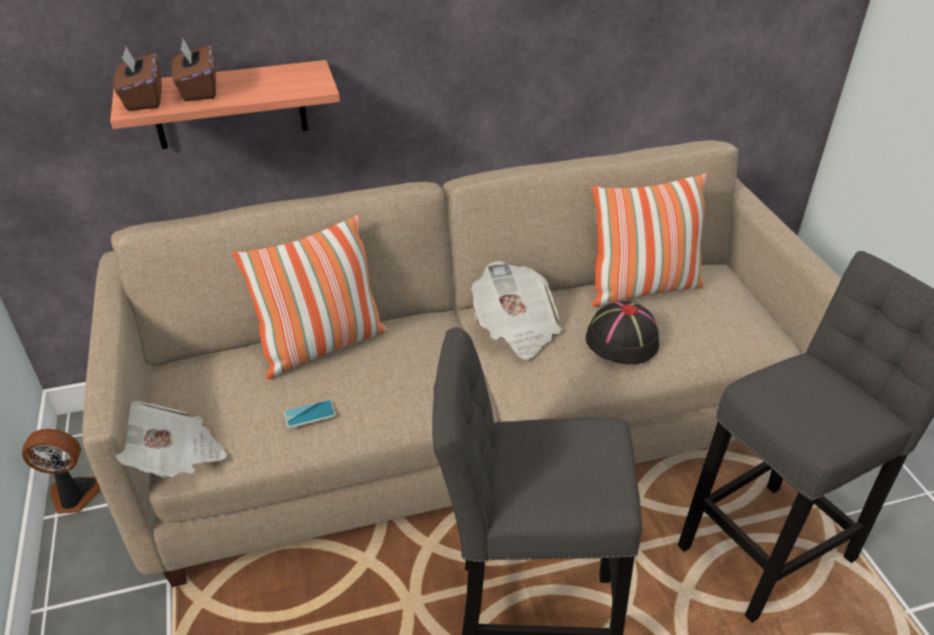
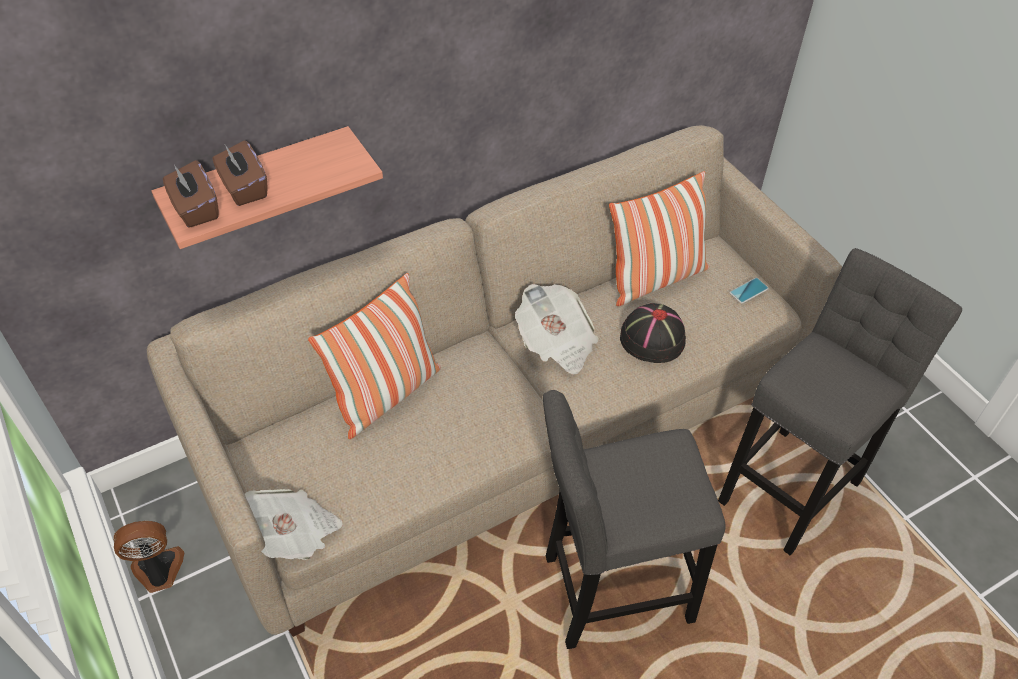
camera: 15 degrees left, 10 degrees up
(309, 414) = (403, 467): phone -> phone (748, 291)

